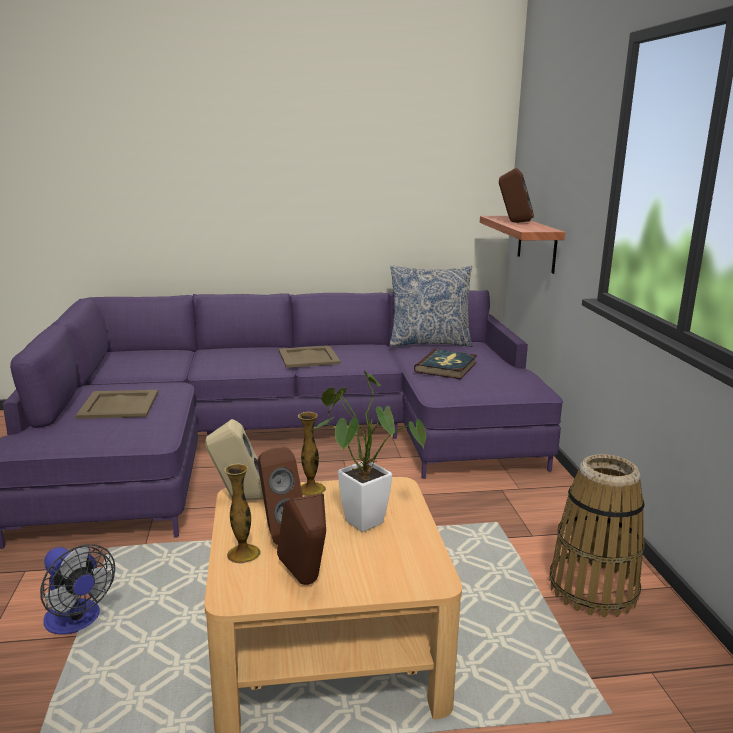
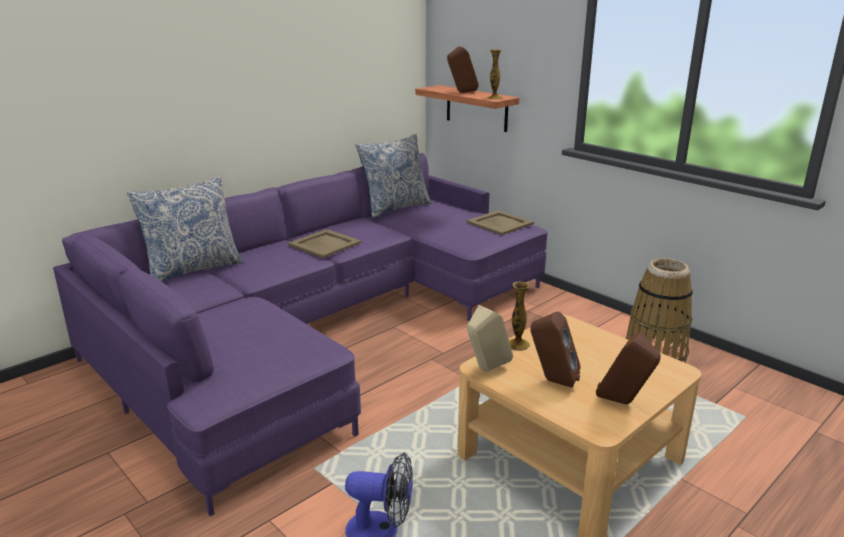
camera: 35 degrees left, 5 degrees up
(118, 405) = (239, 335): beige tray -> beige tray (500, 223)
(179, 351) = (193, 269): none -> pillow
(243, 554) = (557, 403): vase -> vase (494, 98)
(359, 518) = (579, 351): potted plant -> none
(446, 367) = (443, 225): book -> none

